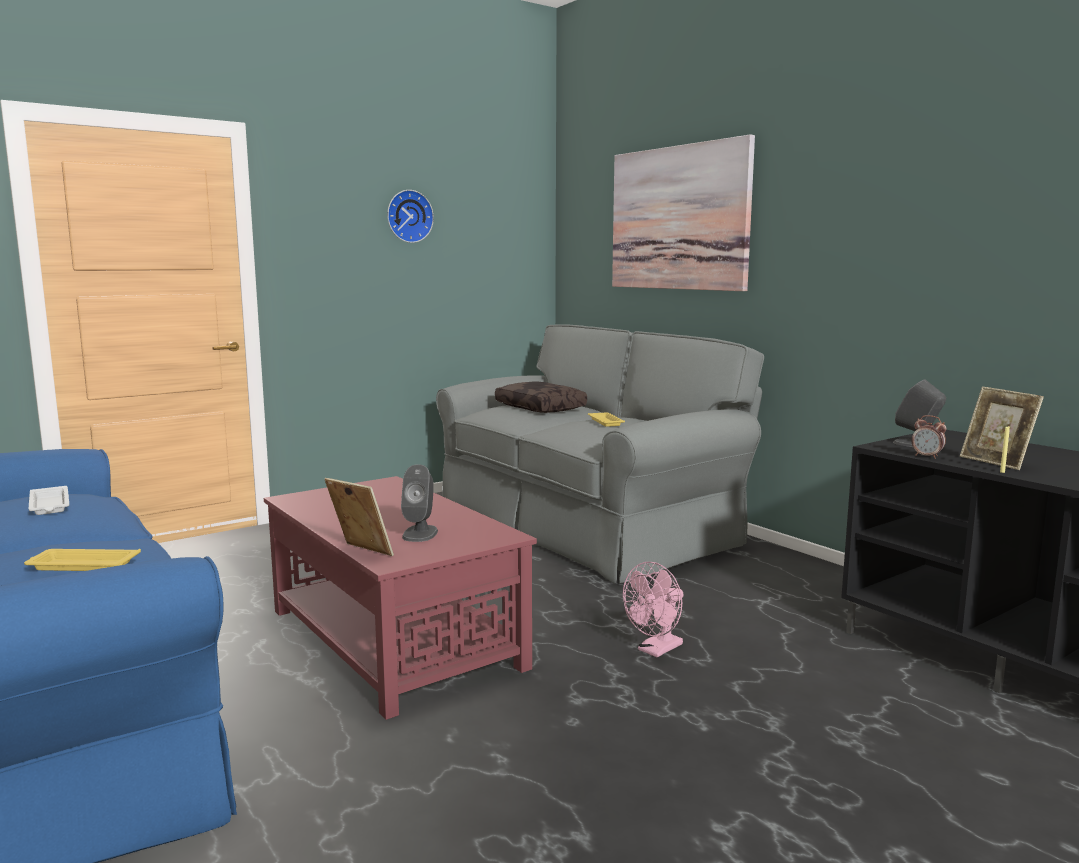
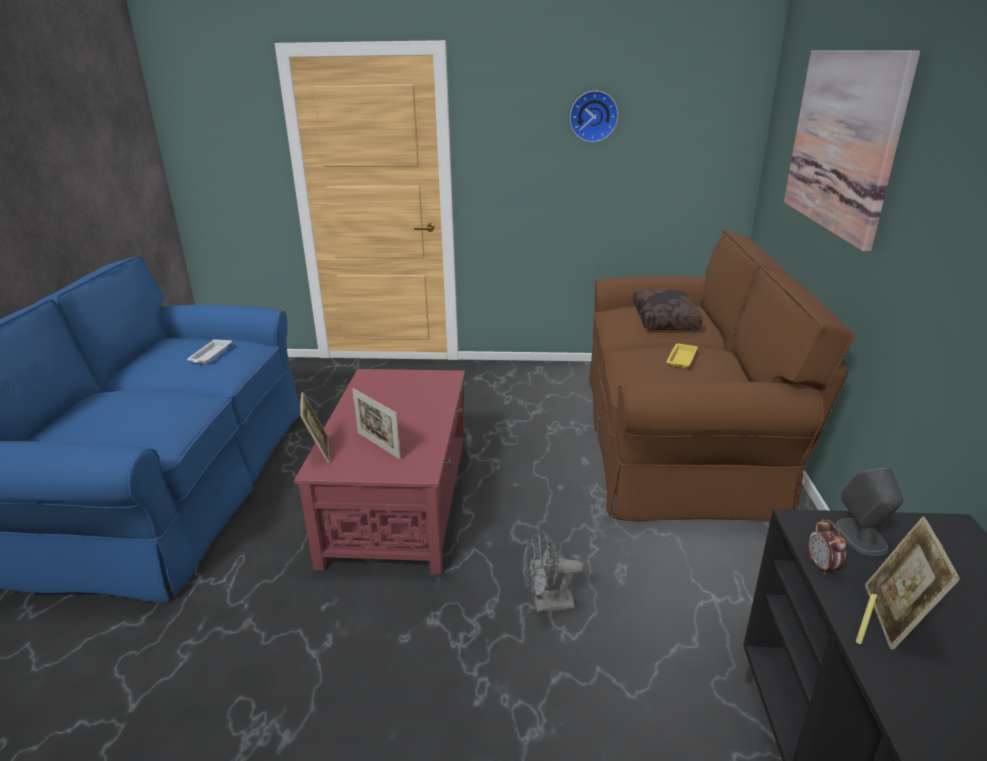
camera: 40 degrees right, 15 degrees up
(82, 565) = (138, 421): yellow tray -> none
(420, 533) = (378, 445): grey speaker -> picture frame
(587, 522) = (678, 435): grey sofa -> brown sofa
(656, 650) = (547, 604): pink fan -> grey fan

